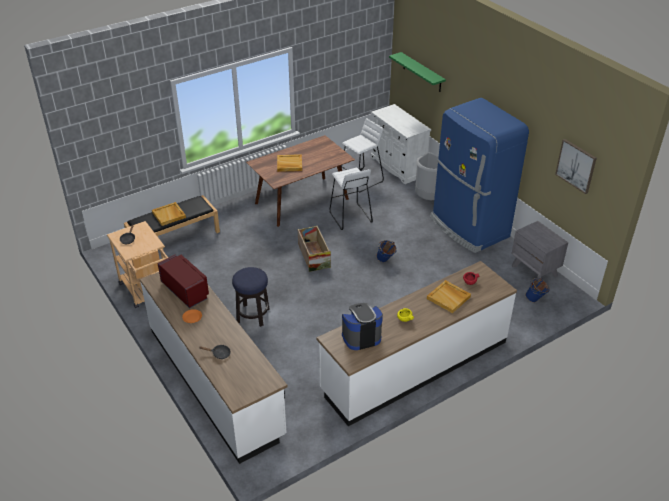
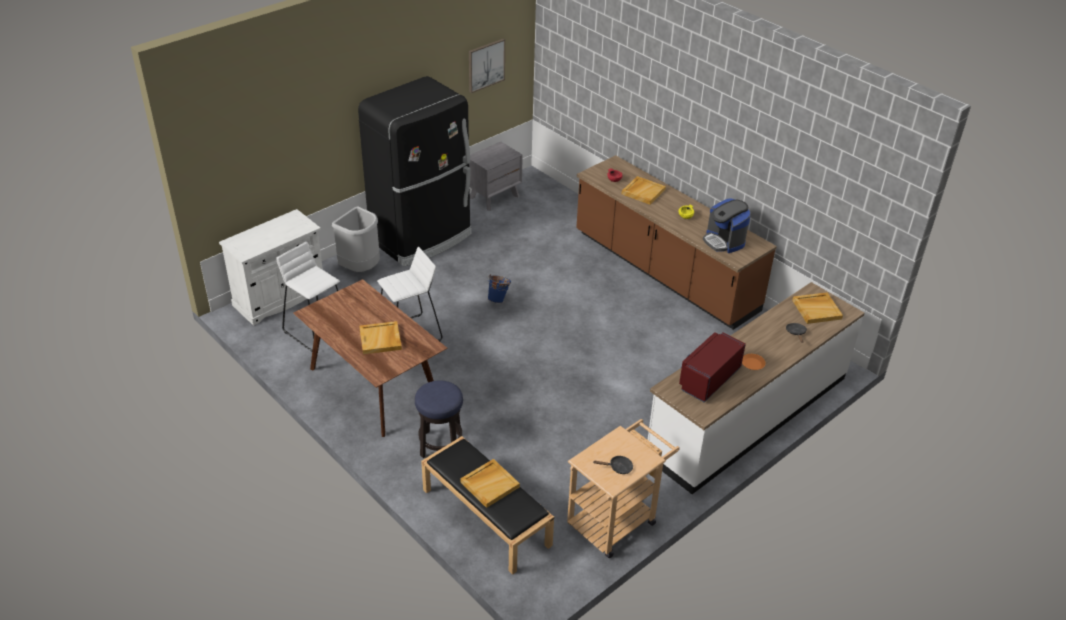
camera: 100 degrees left, 0 degrees up
(246, 377) = (817, 309): none -> beige tray
(253, 315) = (630, 401): stool -> stool (440, 445)
(313, 255) = (500, 361): crate -> none
(415, 365) = (664, 272): white counter -> brown counter
(422, 72) = (254, 156): green shelf -> none
(468, 228) = (422, 238): blue fridge -> black fridge
(536, 300) = (541, 198): blue bucket -> none

